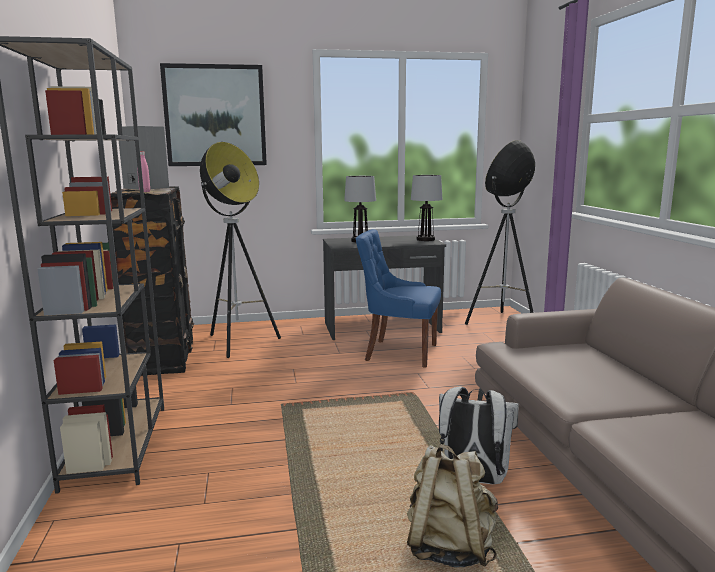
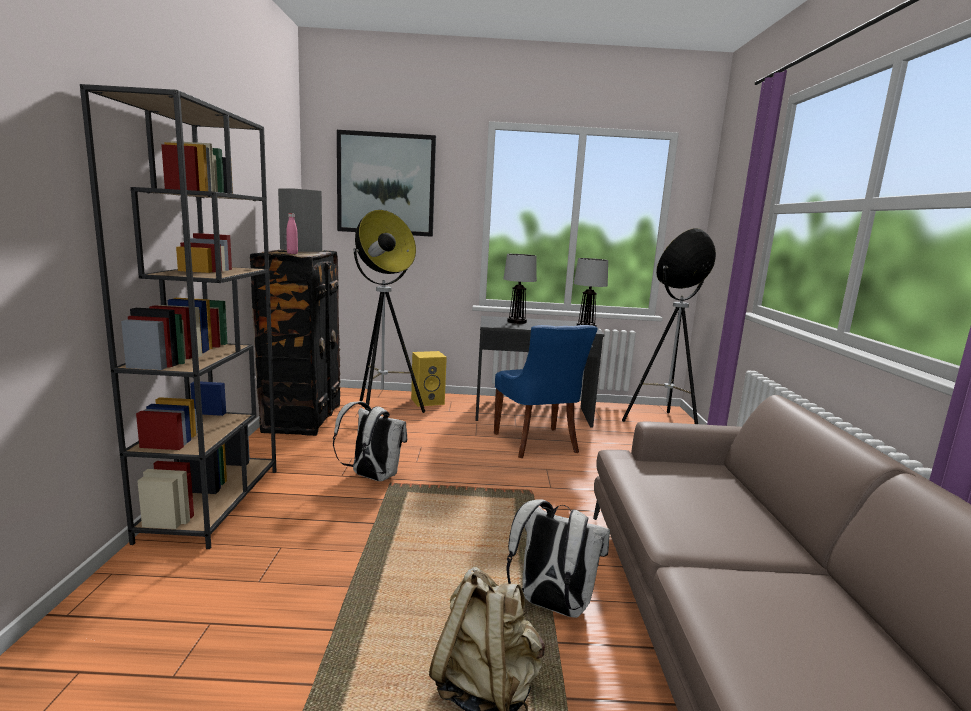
camera: 10 degrees right, 0 degrees up
(261, 401) = (372, 477): none -> white backpack
(278, 328) = (428, 401): none -> yellow speaker
(399, 352) = (537, 443): blue chair -> blue chair turned 135 degrees counterclockwise

